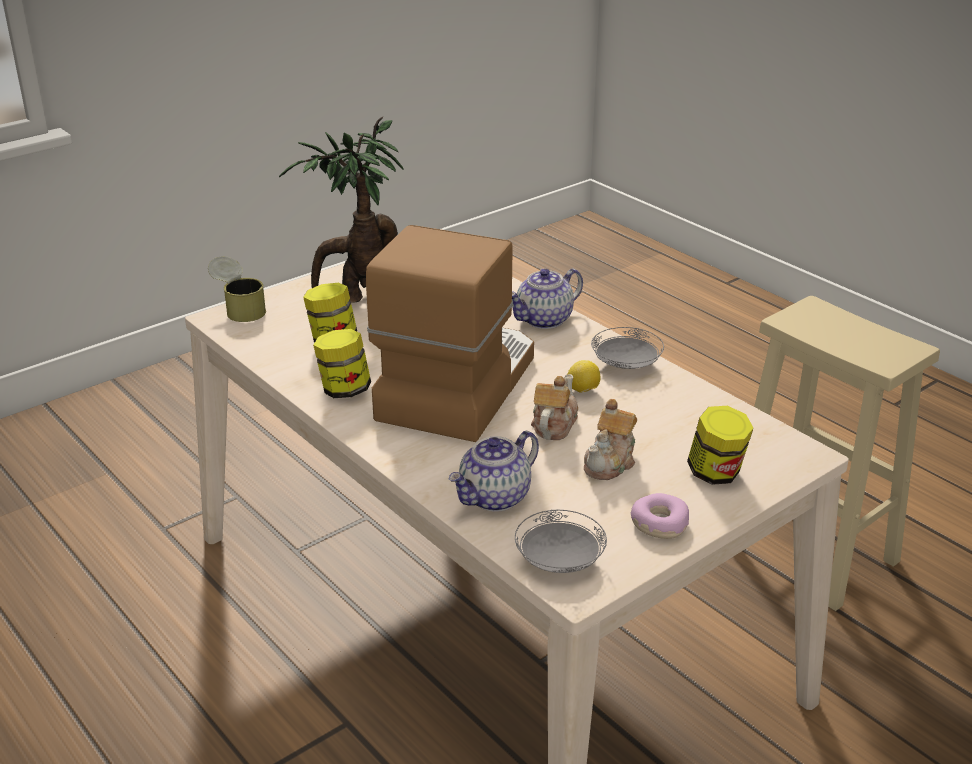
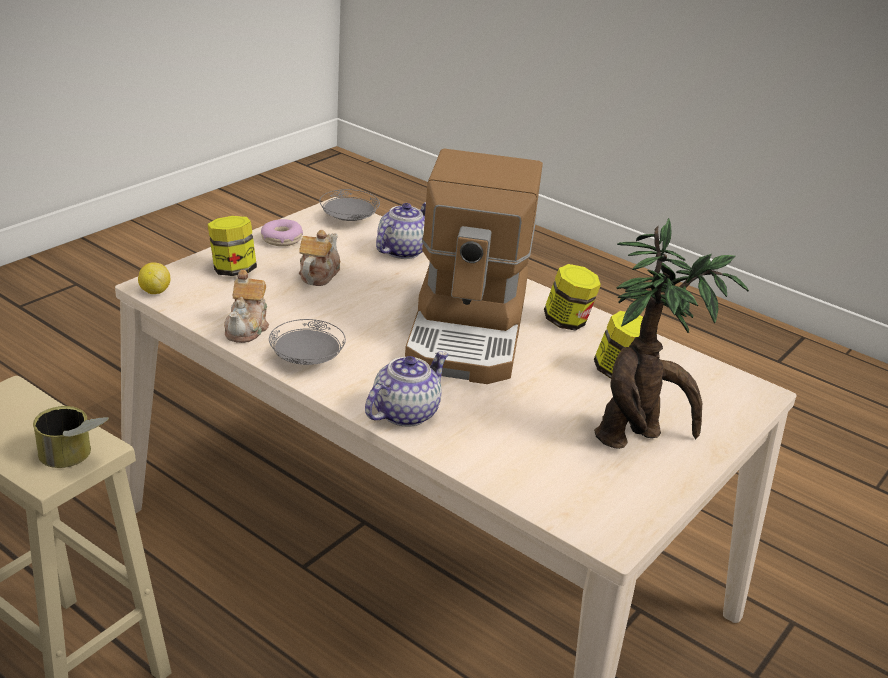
camera: 165 degrees right, 0 degrees up
(239, 308) = (752, 407): can -> can (75, 458)
(553, 425) = (370, 300): teapot -> teapot (247, 328)
(583, 391) = (348, 331): lemon -> lemon (154, 291)

